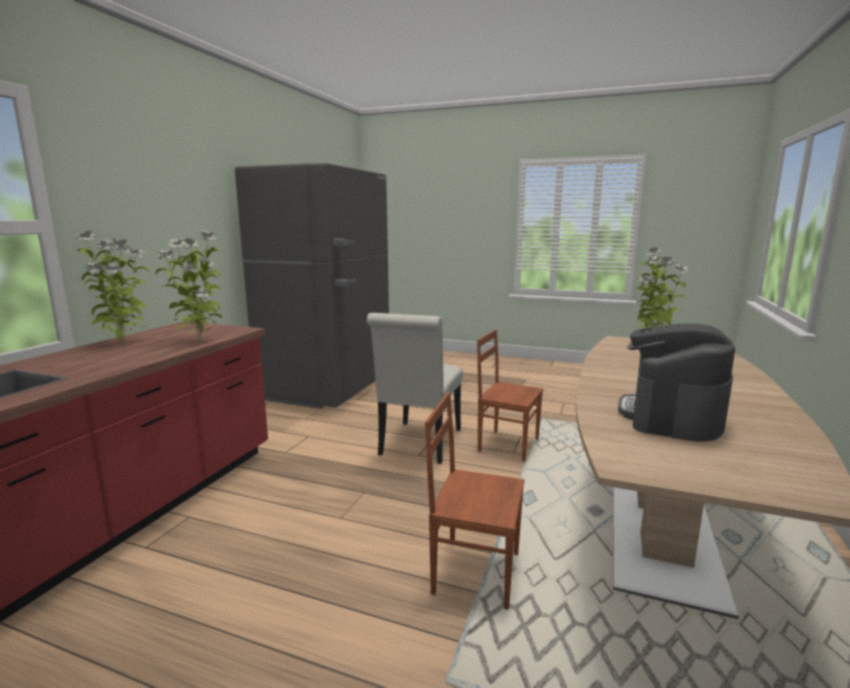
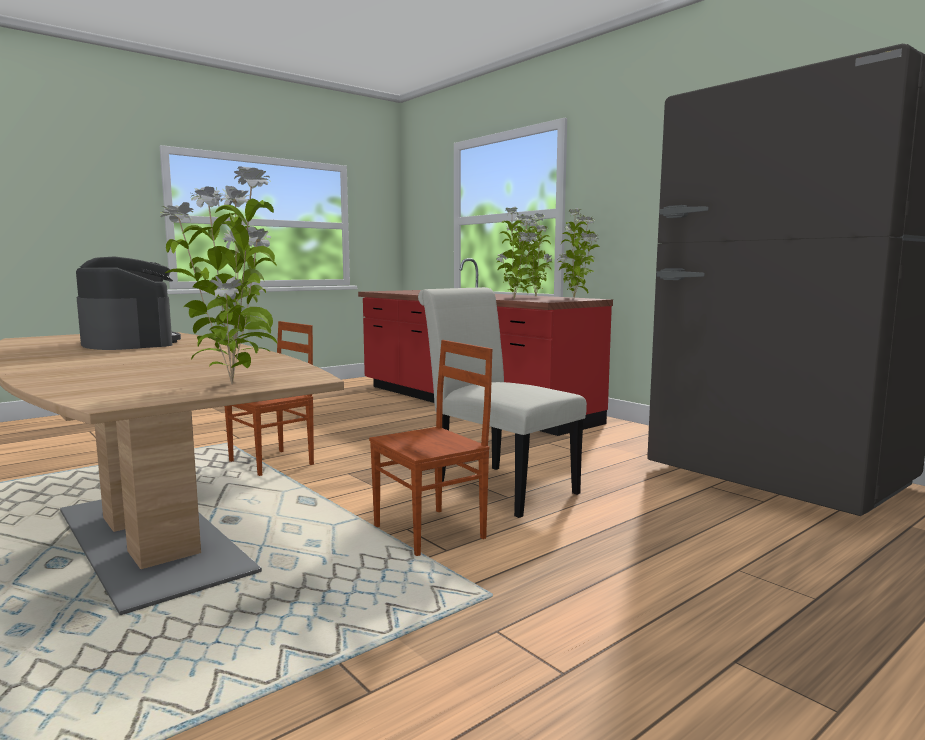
camera: 120 degrees right, 5 degrees down
(173, 329) = (575, 298): none -> potted plant

